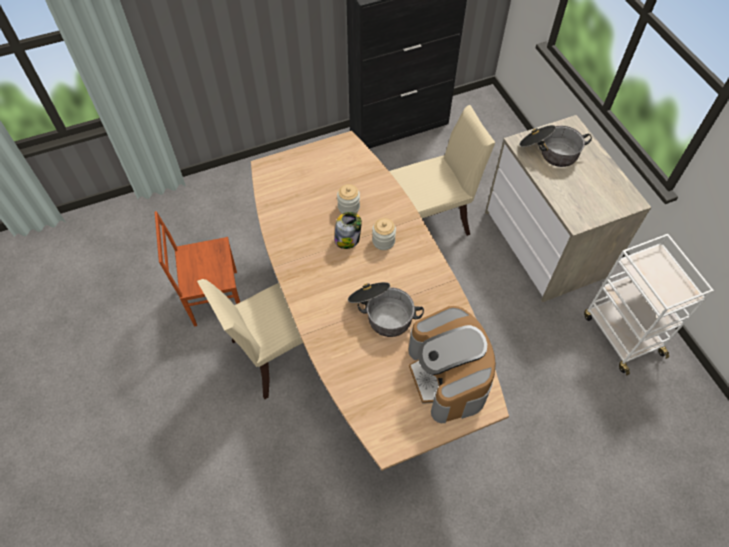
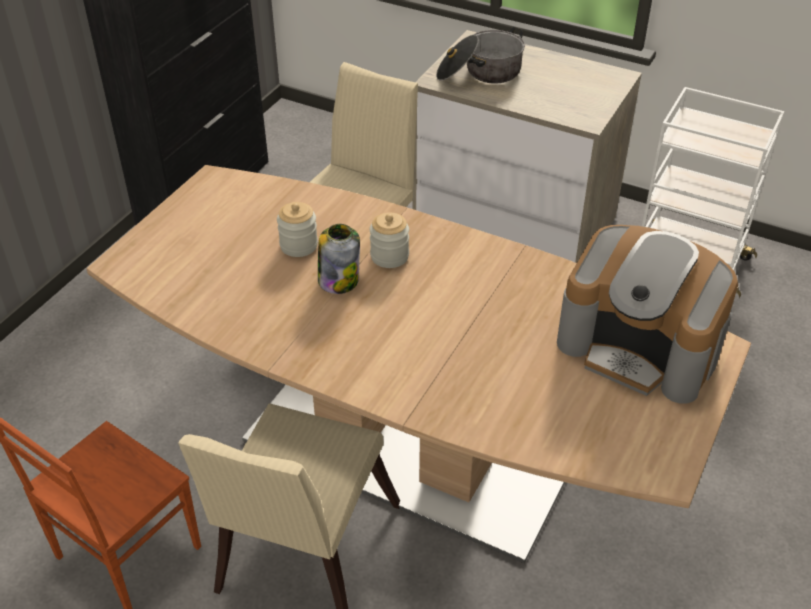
camera: 40 degrees left, 15 degrees down
(382, 312) = (480, 331): cooking pot -> none

